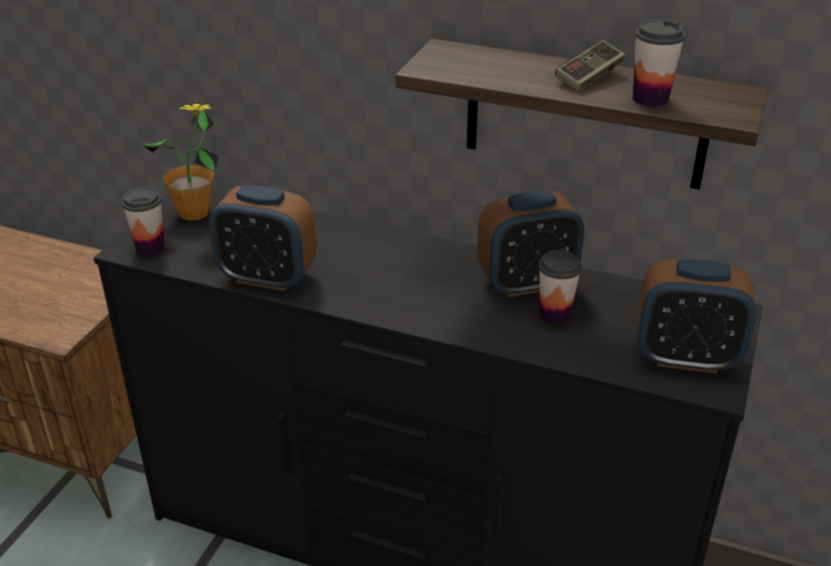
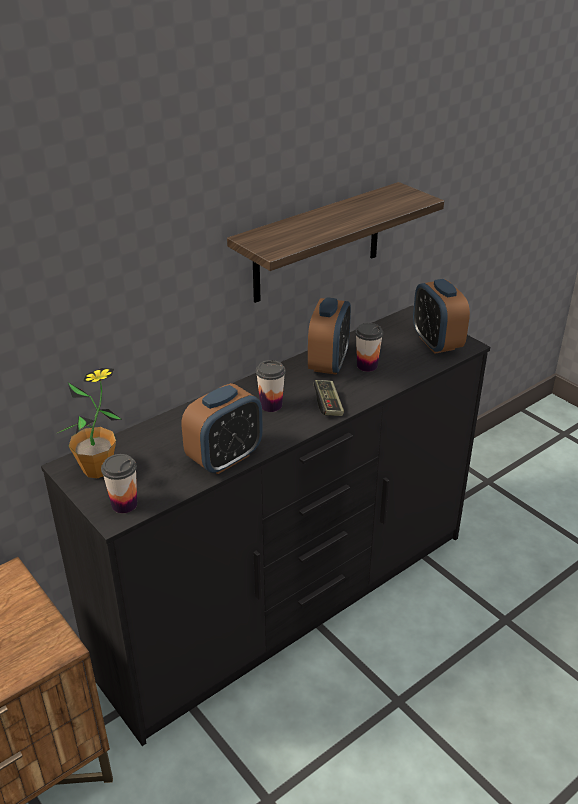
camera: 60 degrees left, 0 degrees up
(589, 78) = (341, 214): game controller -> game controller (328, 404)
(650, 99) = (384, 209): cup -> cup (271, 405)
(686, 357) = (436, 343): alarm clock -> alarm clock turned 120 degrees clockwise

